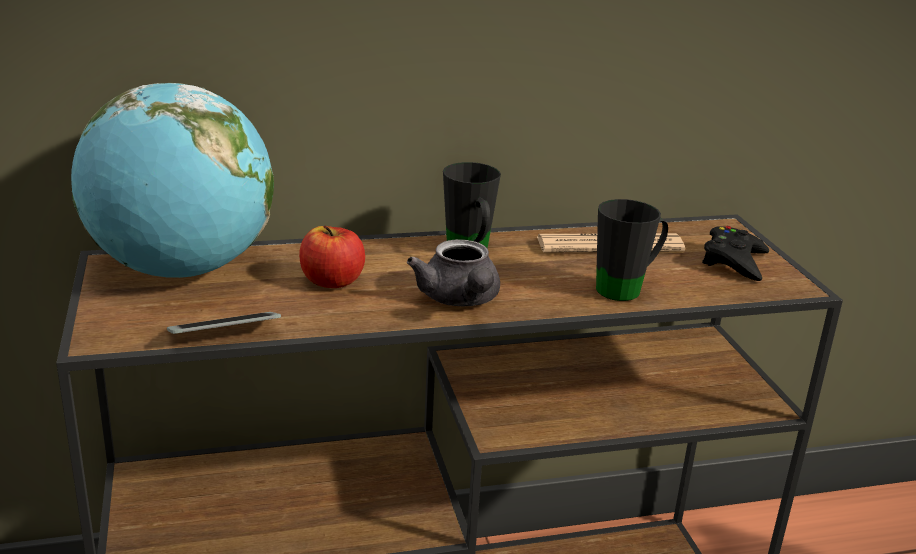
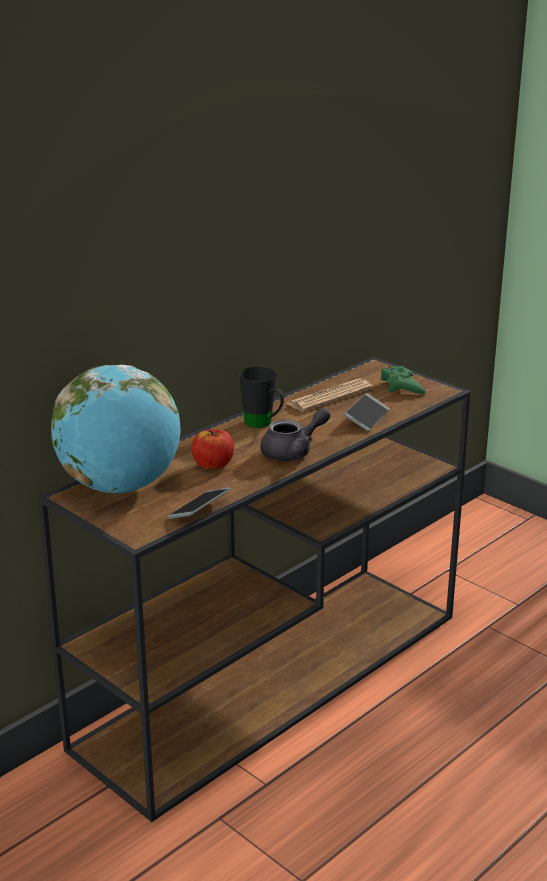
camera: 30 degrees left, 0 degrees up
(460, 300) = (293, 452): grey teapot -> grey teapot turned 75 degrees counterclockwise
(627, 288) = (367, 418): black mug -> phone
(734, 261) = (401, 386): black game controller -> green game controller

